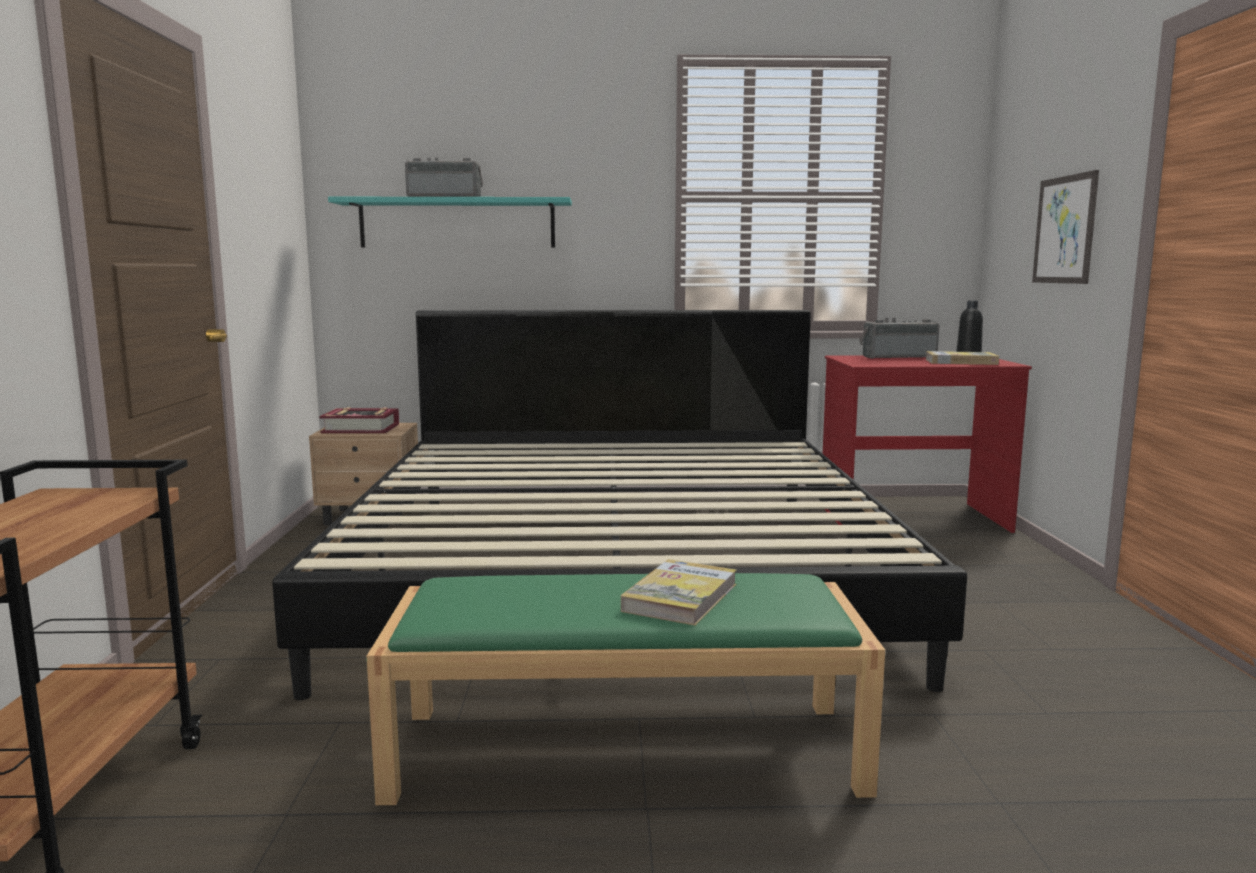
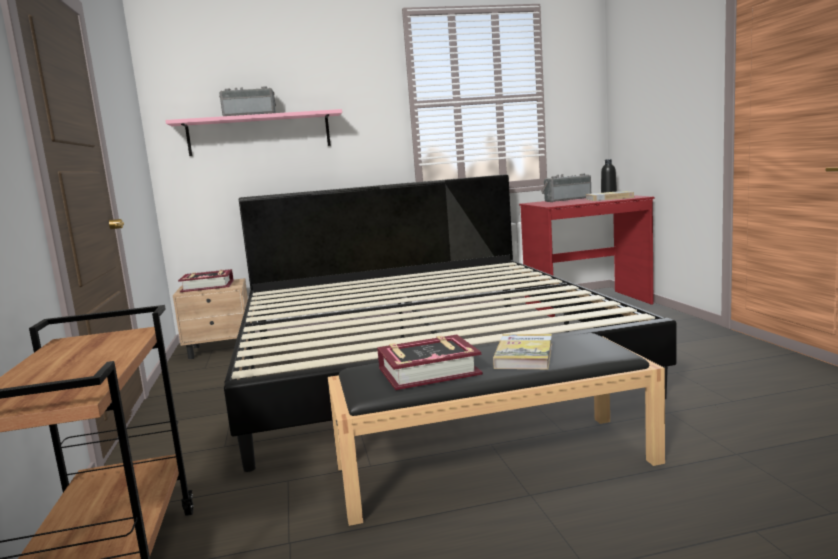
camera: 10 degrees left, 0 degrees up
(457, 224) = (259, 134): turquoise shelf -> pink shelf
(530, 601) = (428, 371): none -> book
(628, 749) = (496, 463): green bench -> black bench
(1064, 230) = (668, 108): picture -> none

